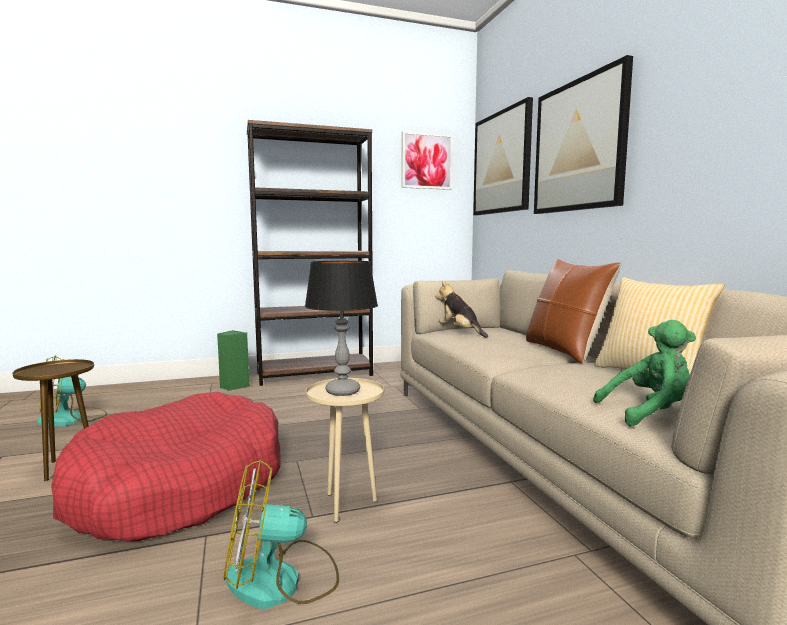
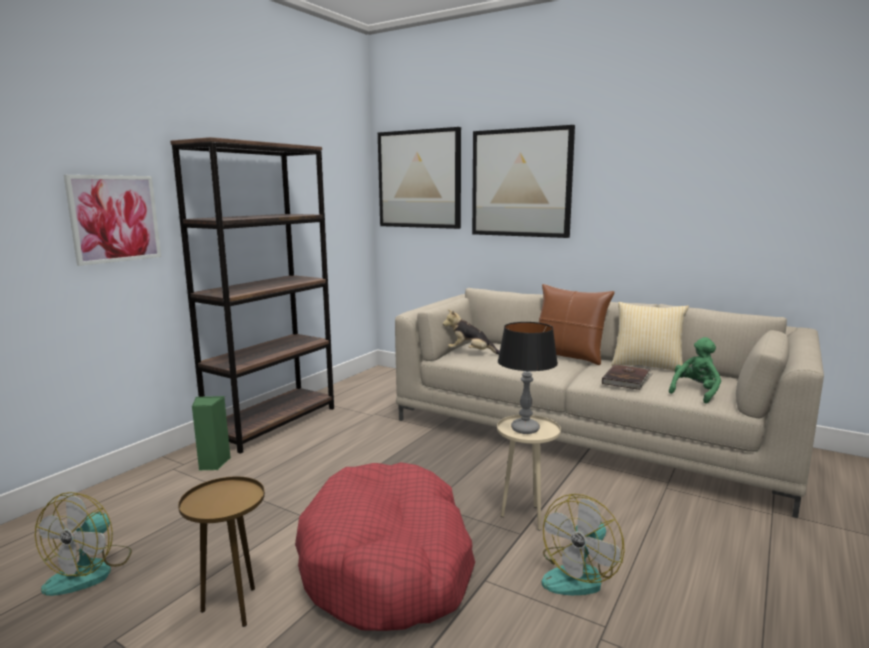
camera: 40 degrees left, 5 degrees up
(426, 161) = (338, 171): picture -> picture (114, 218)
(572, 379) = (627, 379): none -> brown book

